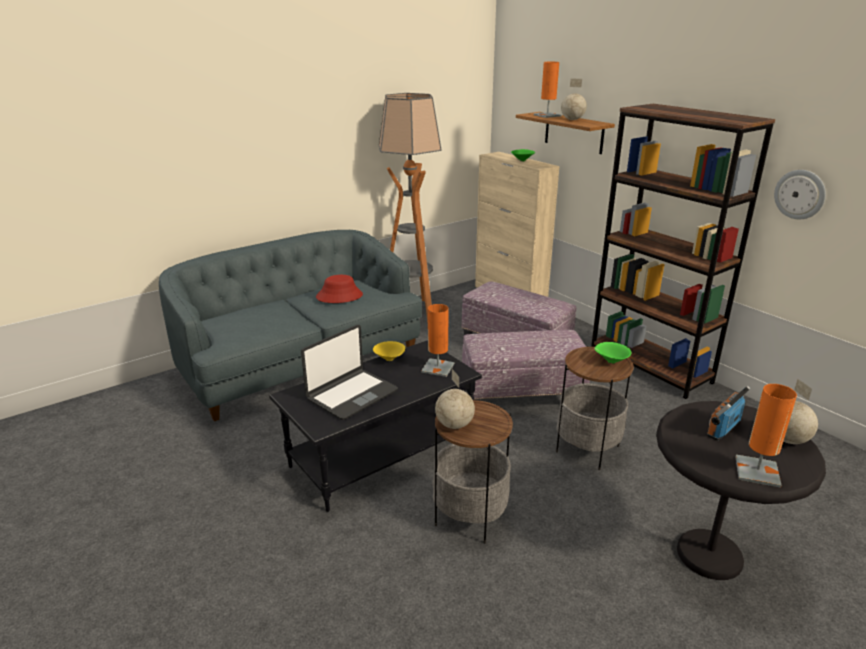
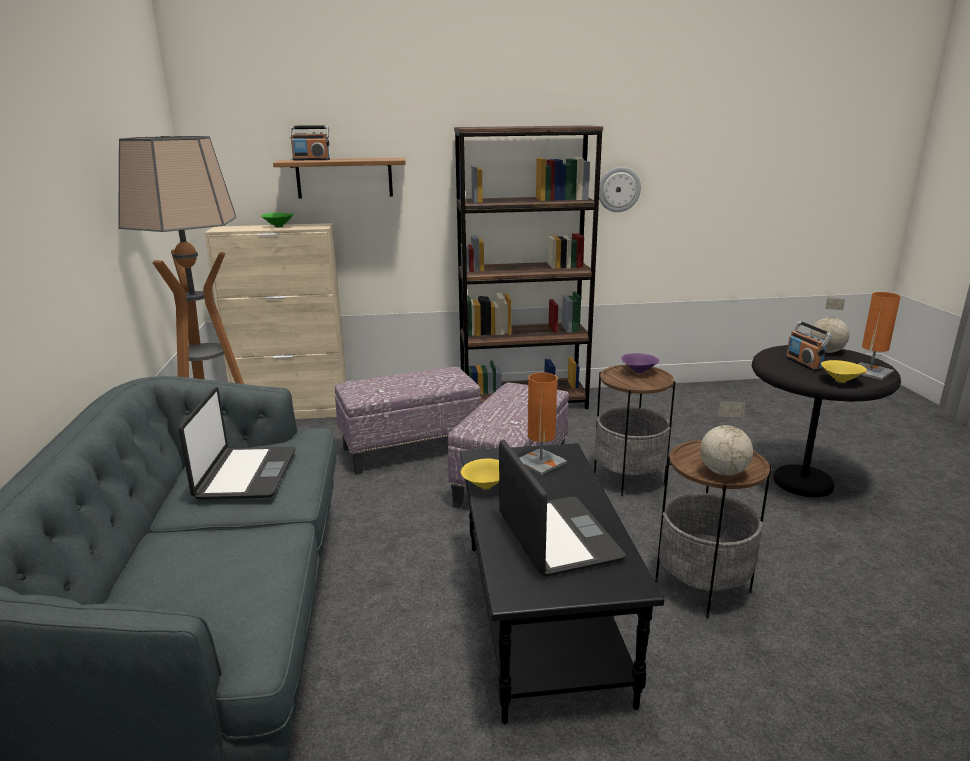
camera: 60 degrees left, 5 degrees down
(339, 296) = (245, 474): red hat -> laptop
(547, 115) = (311, 160): orange table lamp -> radio
(572, 119) = (355, 159): globe -> none
(610, 361) = (638, 372): green bowl -> purple bowl
(695, 453) = (840, 381): none -> yellow bowl

